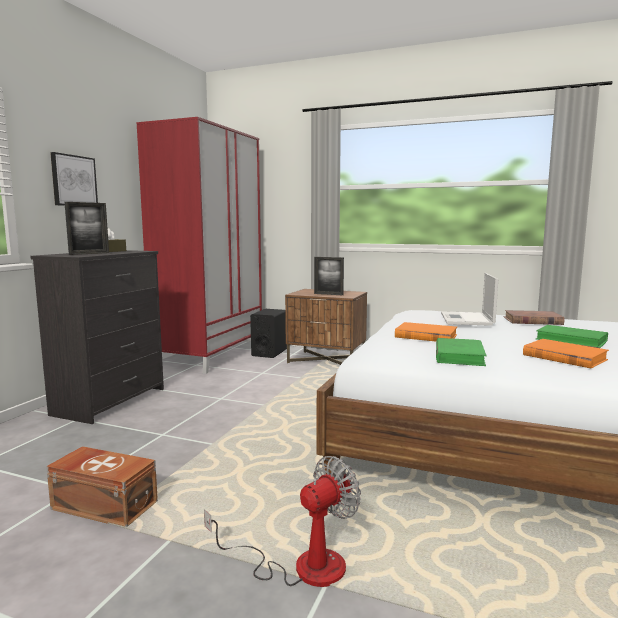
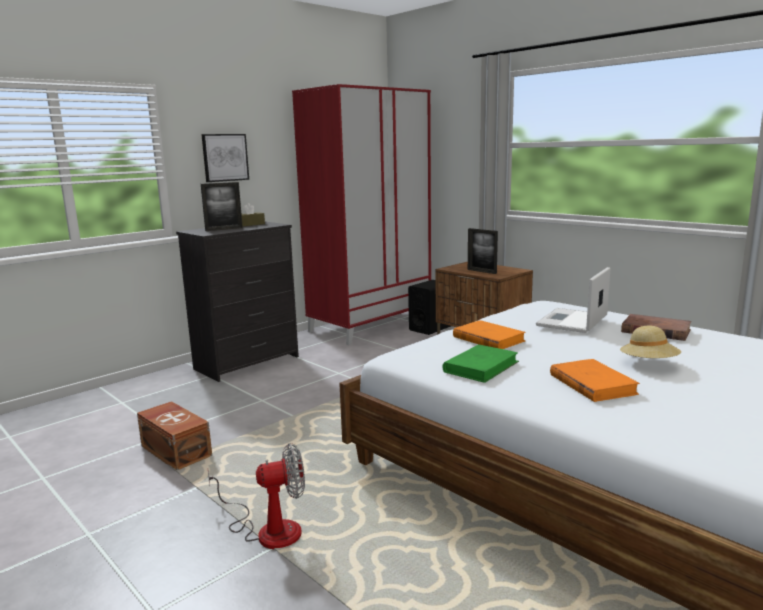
camera: 25 degrees right, 5 degrees up
(571, 340) = (649, 363): green book -> beige hat

